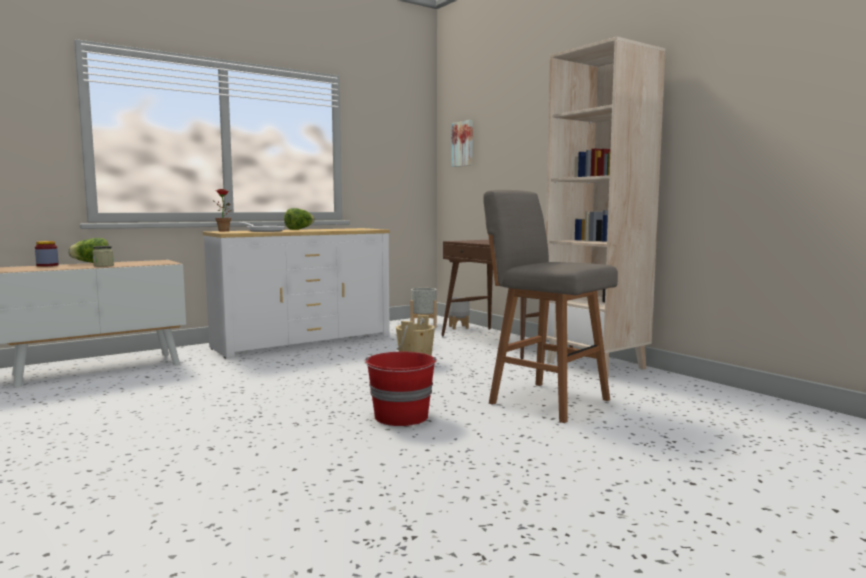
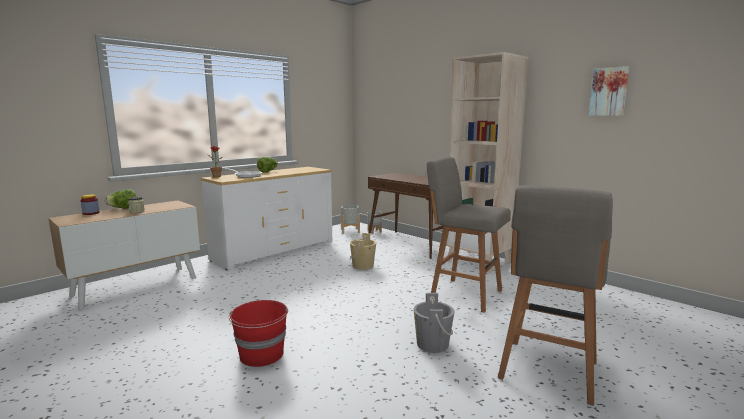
camera: 10 degrees left, 5 degrees up
(401, 417) = (380, 315): red bucket -> red bucket (262, 355)
(457, 454) = (432, 344): none -> grey bucket
(463, 144) = (374, 105): picture -> picture (609, 92)
(621, 500) = (547, 372): none -> grey stool

